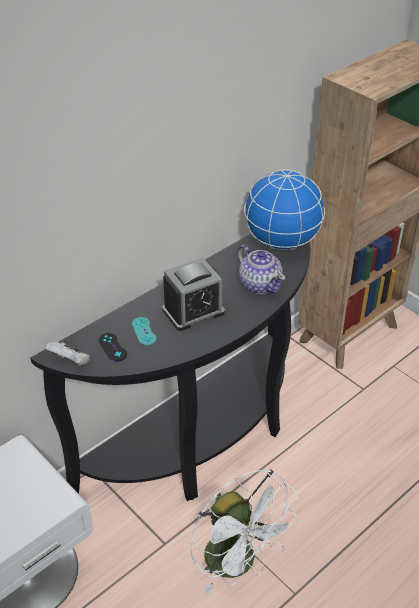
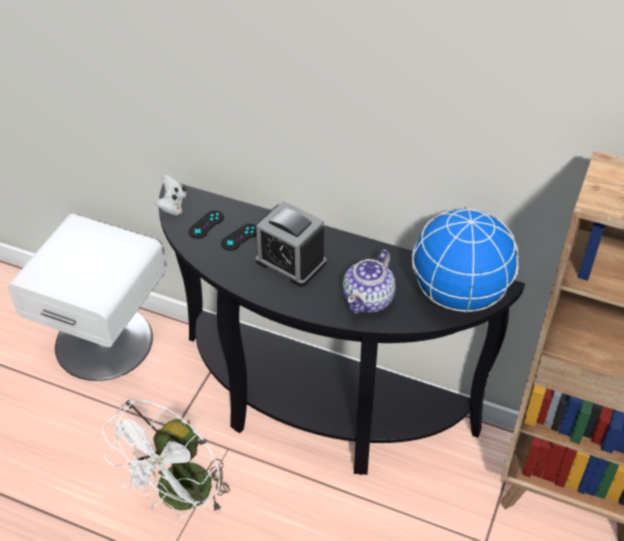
camera: 65 degrees right, 5 degrees up
(144, 331) = (240, 237): turquoise game controller -> black game controller

